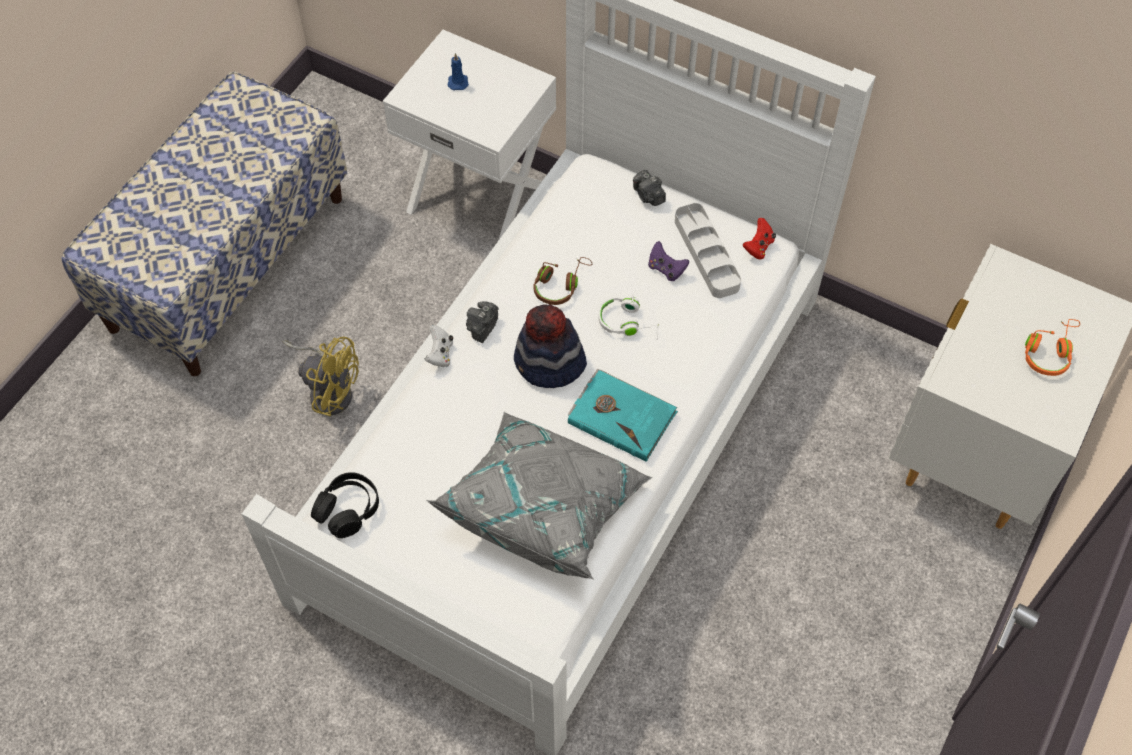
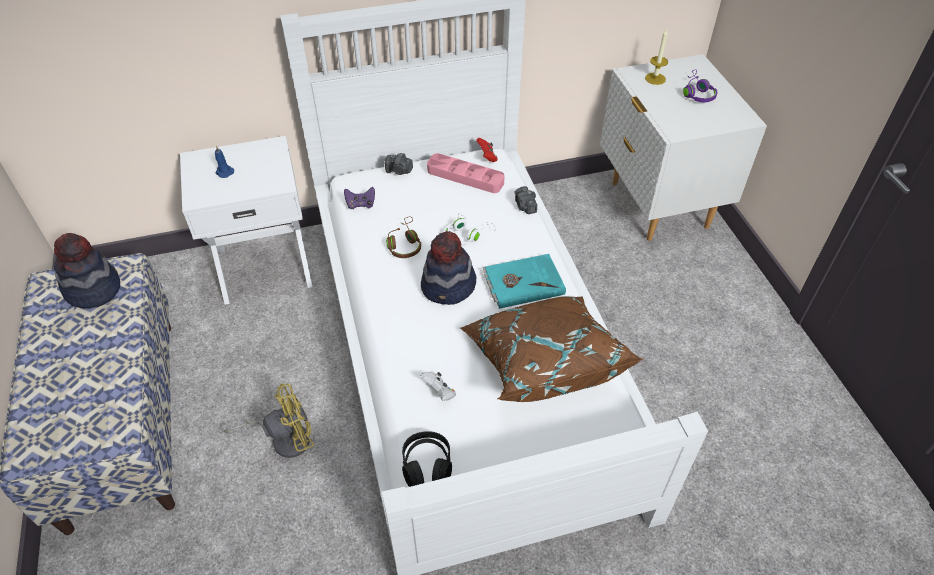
camera: 45 degrees left, 10 degrees down
(263, 125) = (93, 289): none -> hat
(440, 354) = (376, 331): white game controller -> white game controller (439, 392)
(482, 328) = (385, 298): camera -> camera (525, 207)
(544, 507) = (543, 361): grey pillow -> brown pillow
(666, 269) = (453, 197): purple game controller -> purple game controller (360, 204)
(706, 254) = (465, 177): grey tray -> pink tray
(1025, 295) = (655, 78): none -> candle
(1049, 352) = (697, 93): orange headphones -> purple headphones

